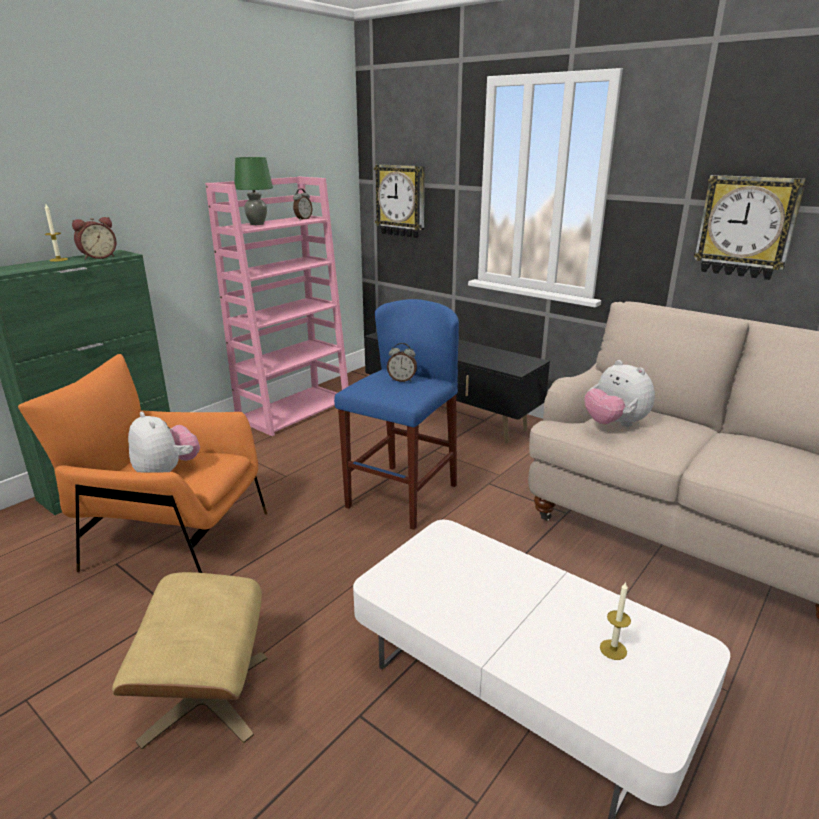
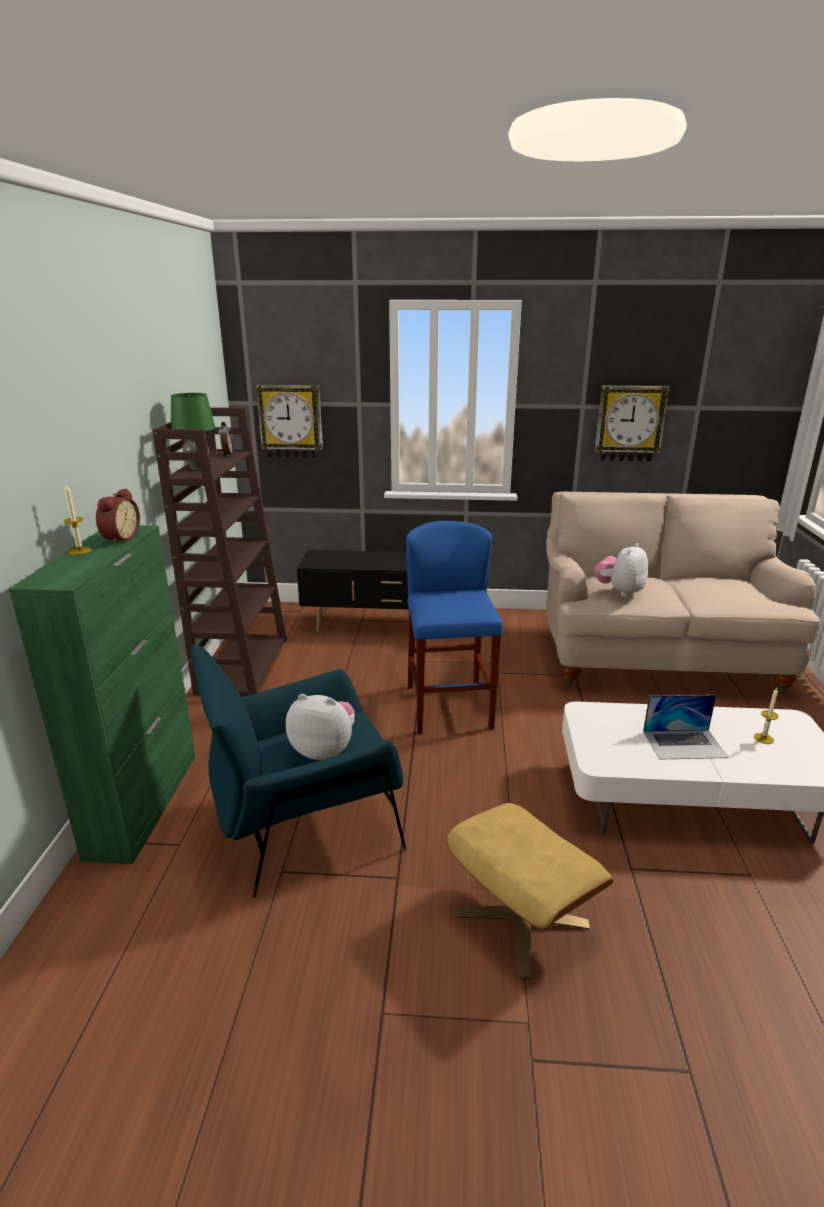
camera: 35 degrees left, 0 degrees up
(172, 540) = (305, 826): orange armchair -> blue armchair
(295, 410) = (242, 665): pink bookcase -> brown bookcase
(402, 380) = (454, 598): alarm clock -> none
(501, 609) = (684, 744): none -> laptop
(614, 424) = (620, 591): plush toy -> plush toy turned 105 degrees clockwise

